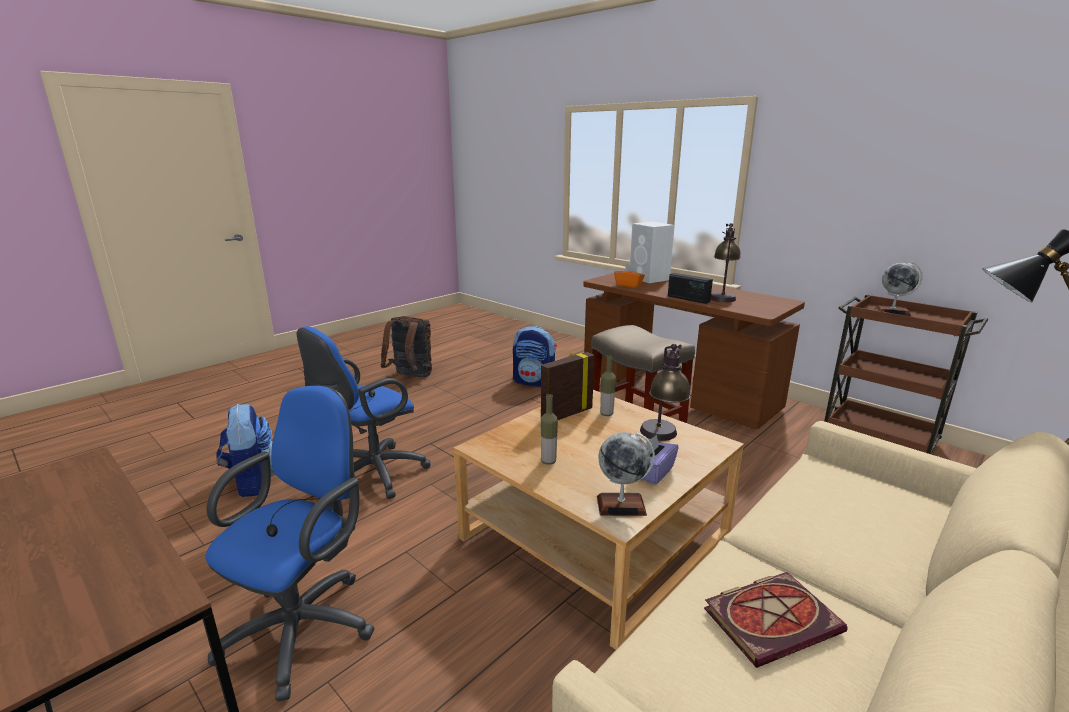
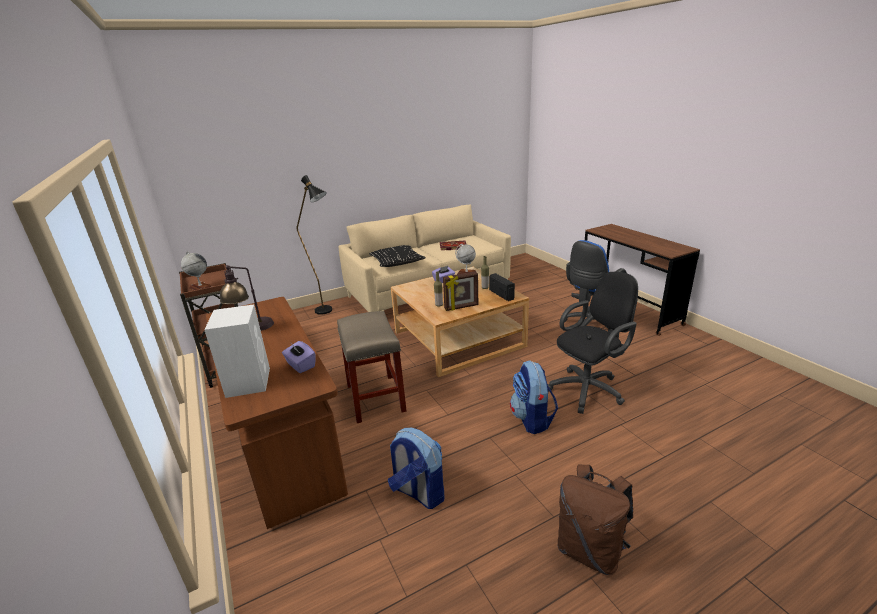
camera: 160 degrees left, 5 degrees up
(253, 481) = (678, 398): backpack -> backpack (532, 419)
(370, 476) = (589, 389): blue office chair -> black office chair
(628, 285) = (300, 365): orange tissue box -> purple tissue box
(661, 439) = (424, 291): table lamp -> none
(688, 299) = (290, 328): radio -> radio (501, 294)
(831, 497) = (397, 262): none -> black pillow

